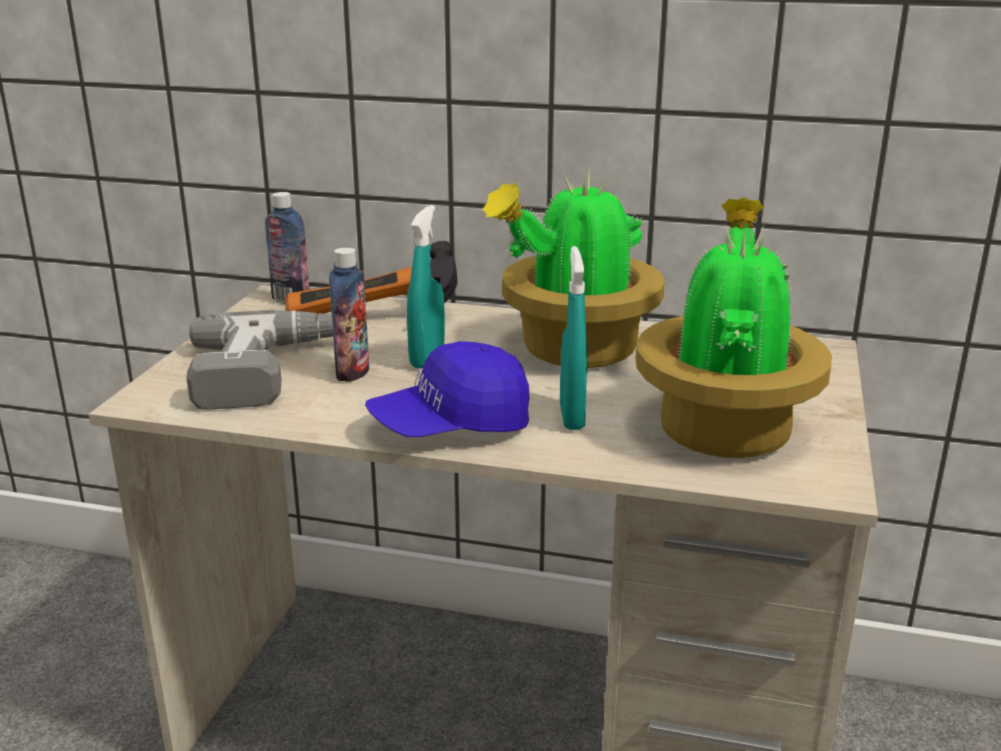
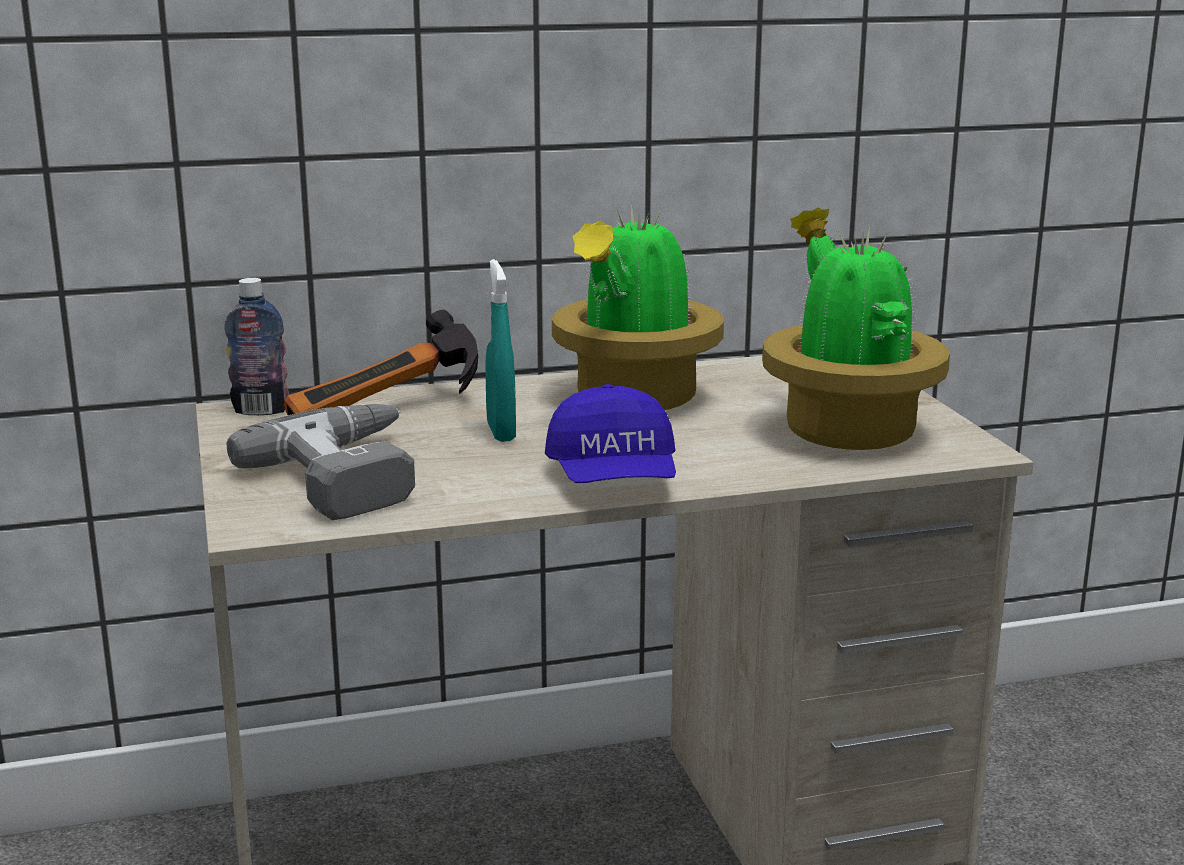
camera: 30 degrees left, 5 degrees down
(352, 372) = (443, 458): bottle -> none
(451, 426) = (614, 478): blue cap -> blue cap turned 45 degrees counterclockwise
(572, 417) = (710, 449): turquoise spray bottle -> none

